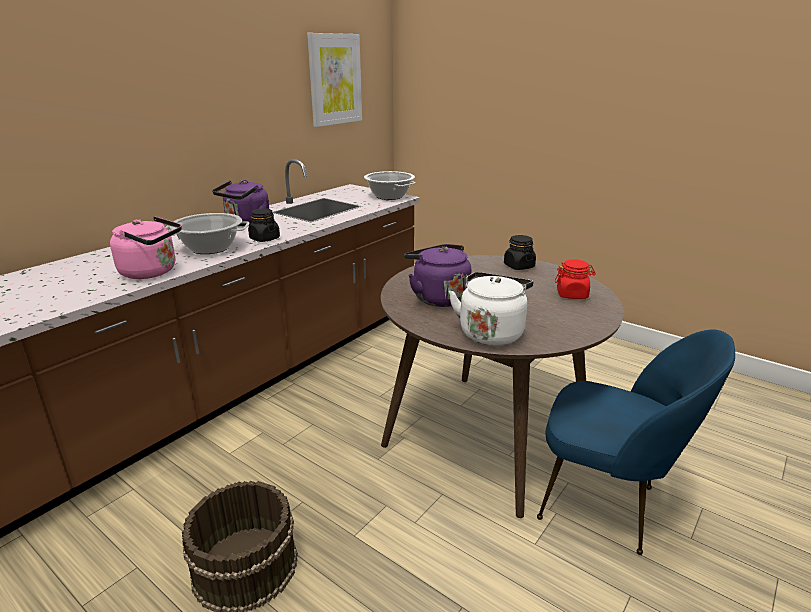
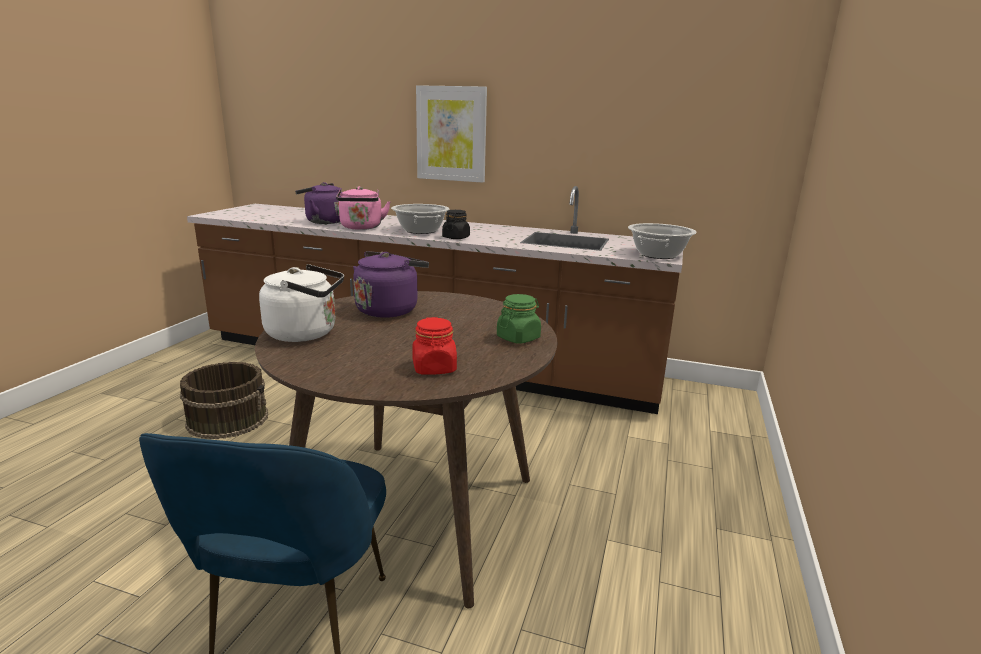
camera: 70 degrees right, 5 degrees down
(246, 223) = (493, 230): purple kettle -> purple kettle (323, 222)
(335, 79) = (687, 110): picture -> picture (451, 134)
(518, 266) = (518, 338): black jar -> green jar

